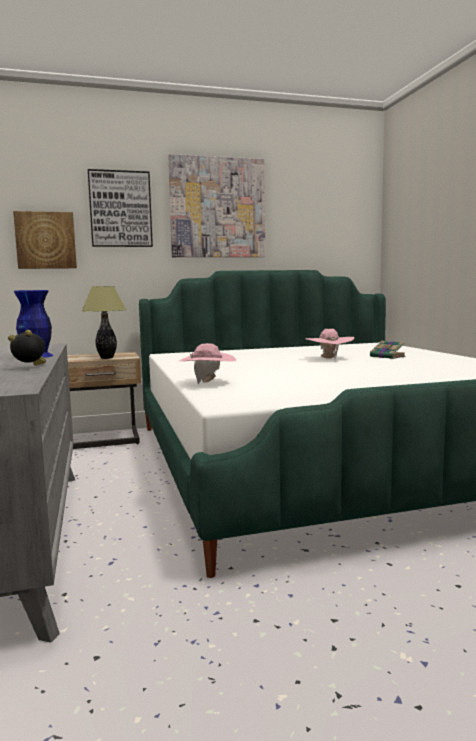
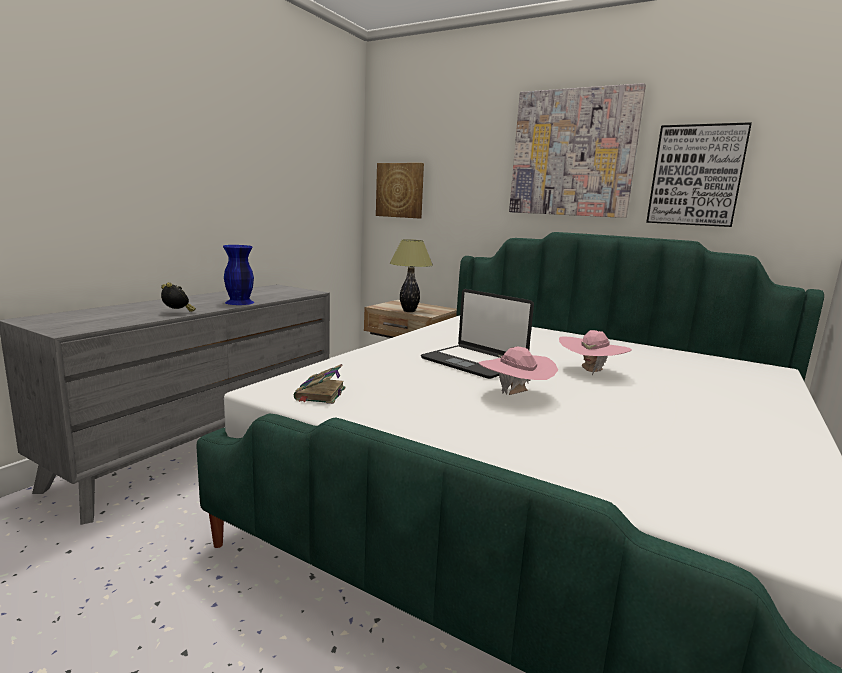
camera: 45 degrees right, 5 degrees up
(120, 209) = (466, 158): picture -> picture (696, 176)
(208, 383) = (356, 362): pink hat -> pink hat (515, 396)
(267, 368) = (474, 362): none -> laptop
(388, 357) = (683, 394): book -> book (320, 394)

